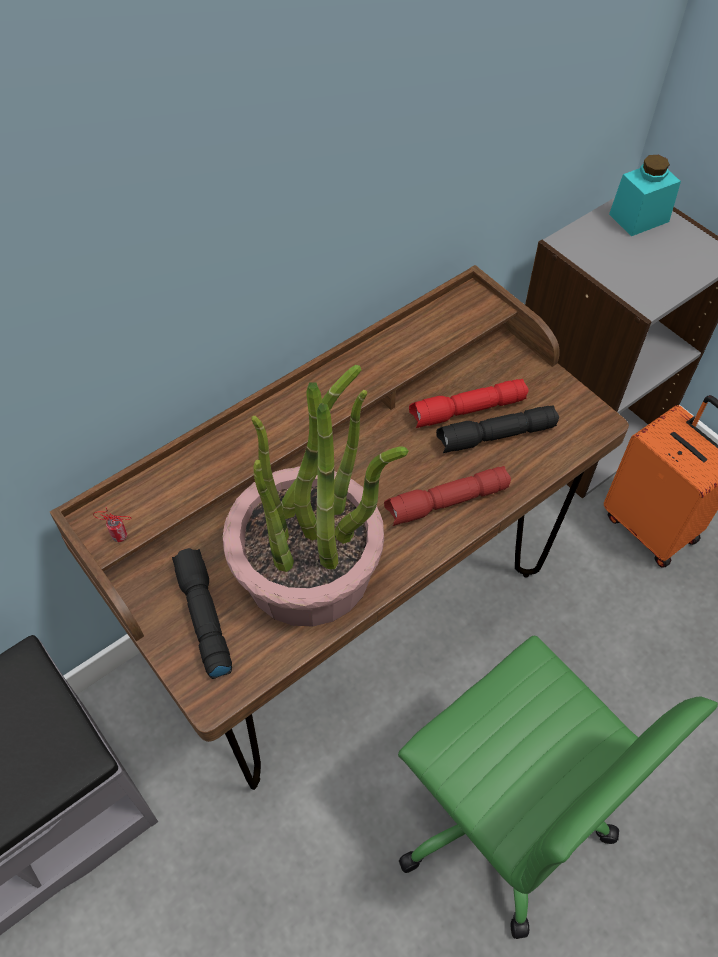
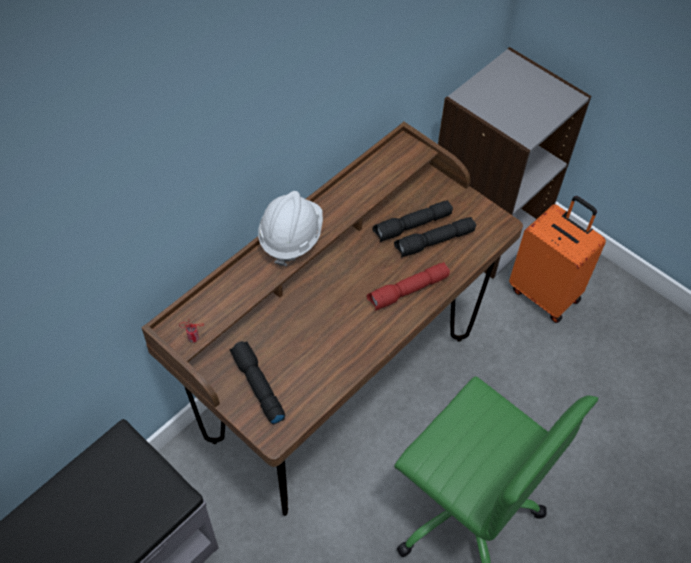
camera: 10 degrees left, 0 degrees up
(288, 407) = (291, 237): none -> white hard hat
(309, 569) = (323, 346): potted plant -> none
(467, 411) = (412, 226): red flashlight -> black flashlight
(638, 218) = (513, 74): turquoise jar -> none

